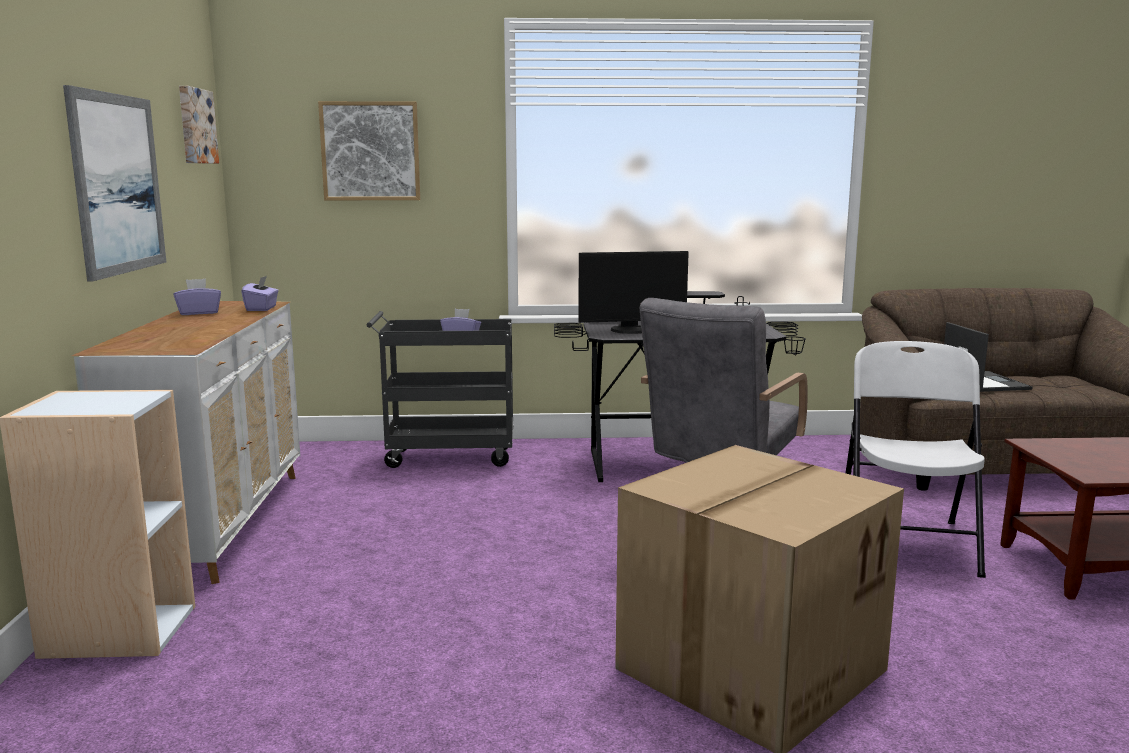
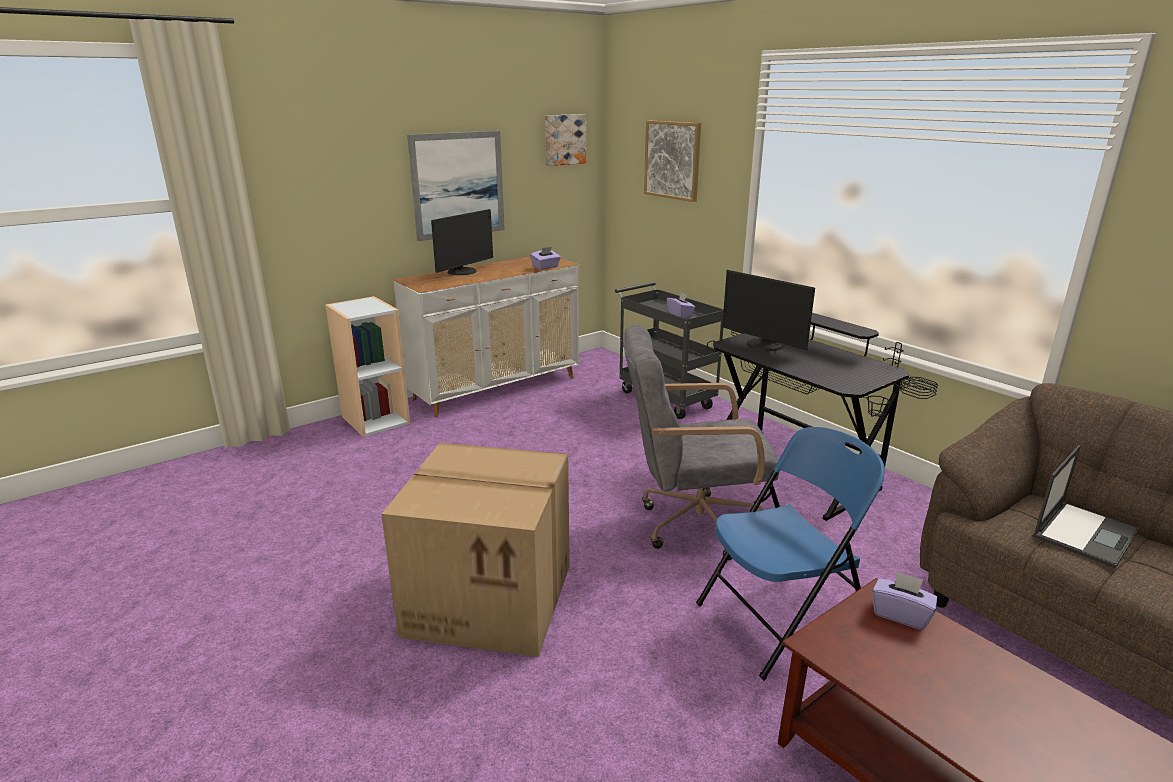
camera: 55 degrees right, 10 degrees up
(164, 329) = (463, 272): none -> monitor
(198, 313) = (512, 263): purple tissue box -> purple tissue box (900, 614)
(906, 544) = (782, 621): white chair -> blue chair

